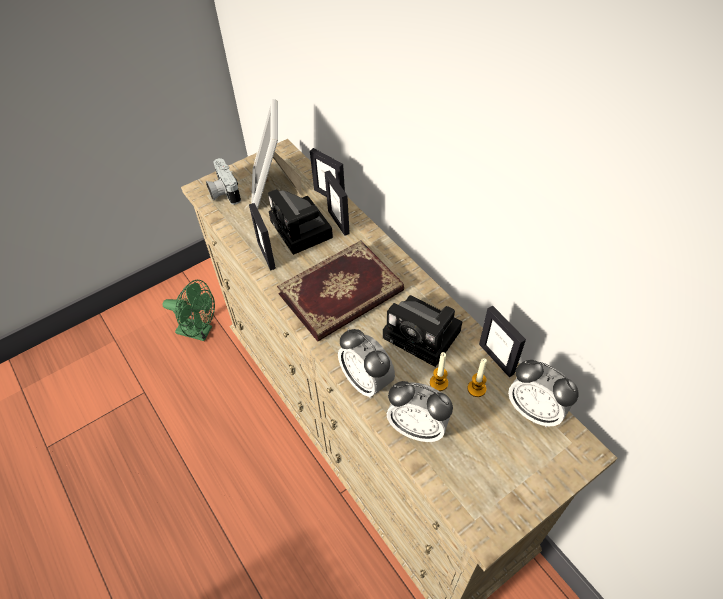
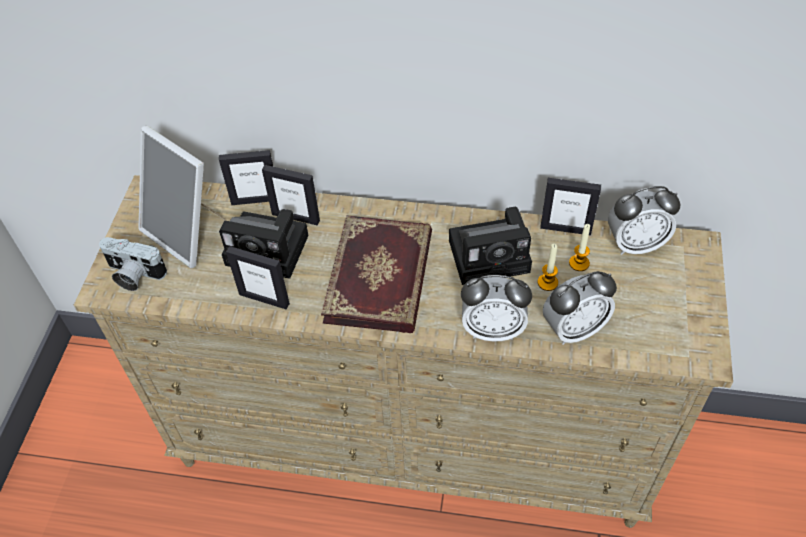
camera: 45 degrees left, 0 degrees up
(199, 331) = (118, 496): green fan -> none

